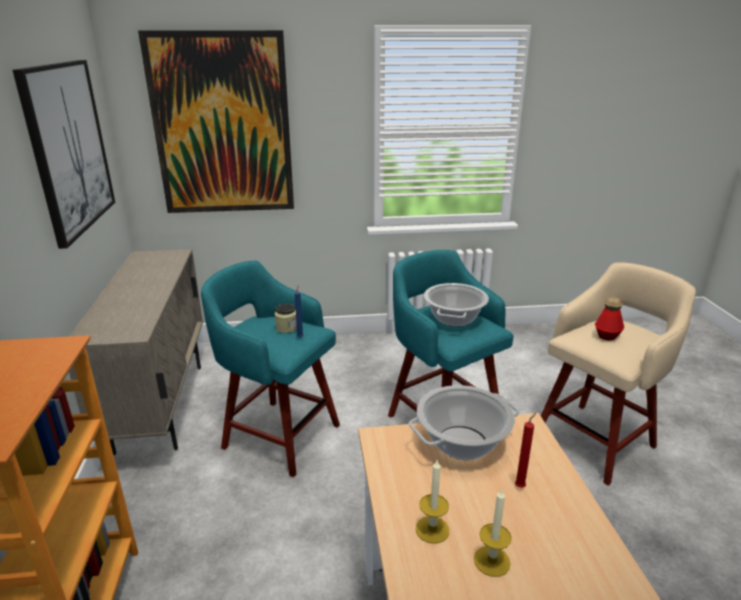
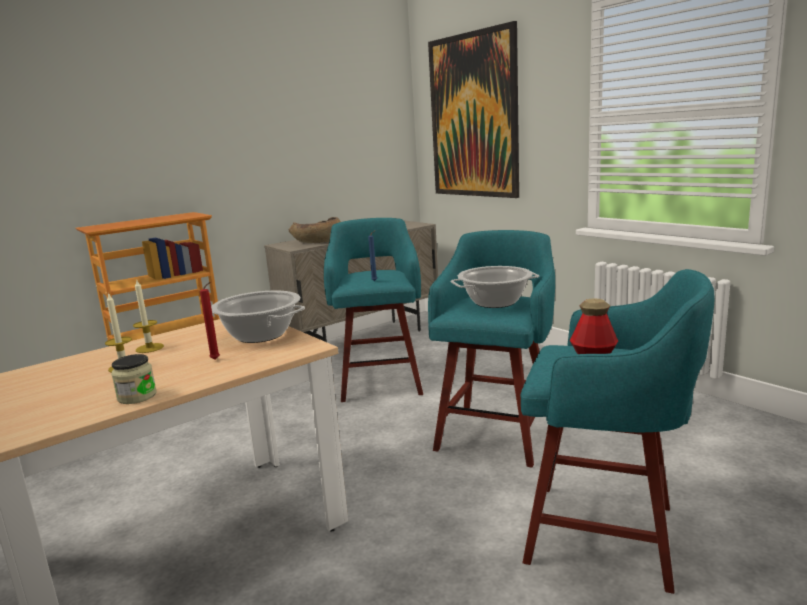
camera: 60 degrees right, 10 degrees down
(69, 148) = (333, 124): picture -> none
(134, 315) = (318, 242): none -> brown bowl
(286, 328) = (382, 275): jar -> jar (137, 396)
(596, 440) = (607, 535): beige stool -> turquoise stool

